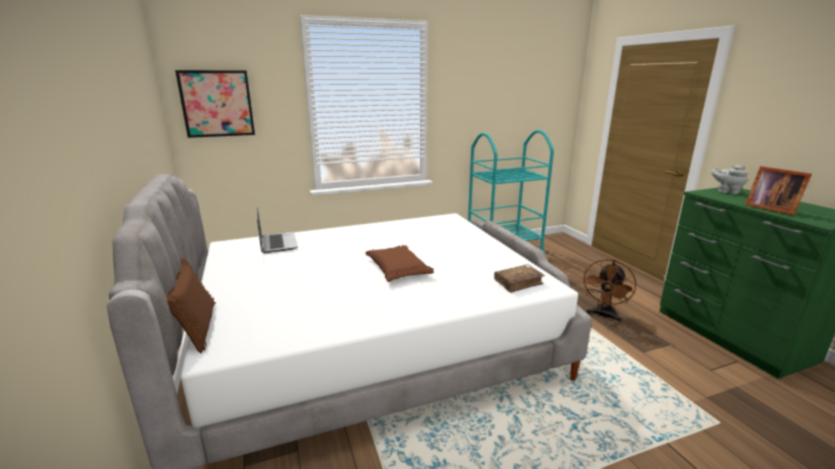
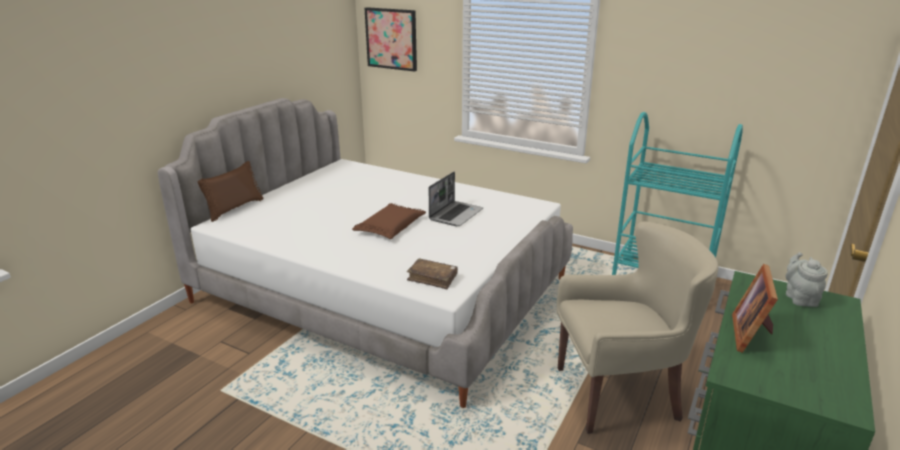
camera: 50 degrees right, 5 degrees up
(277, 243) = (369, 175): laptop -> laptop (456, 214)
(603, 315) = (620, 395): brown fan -> beige armchair

